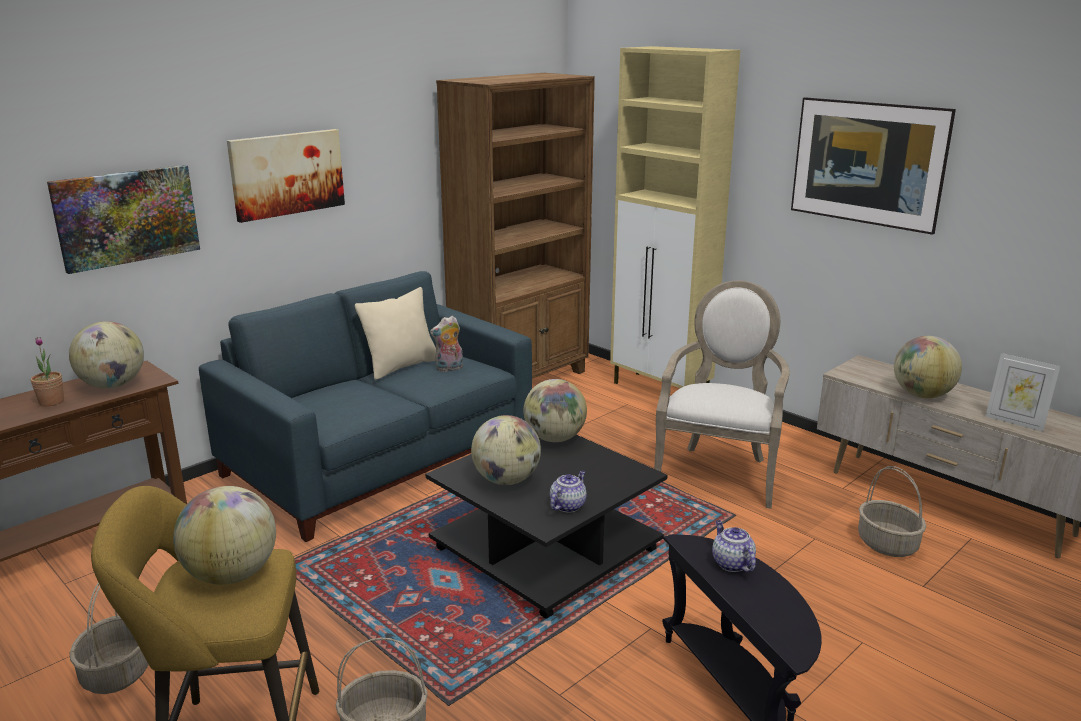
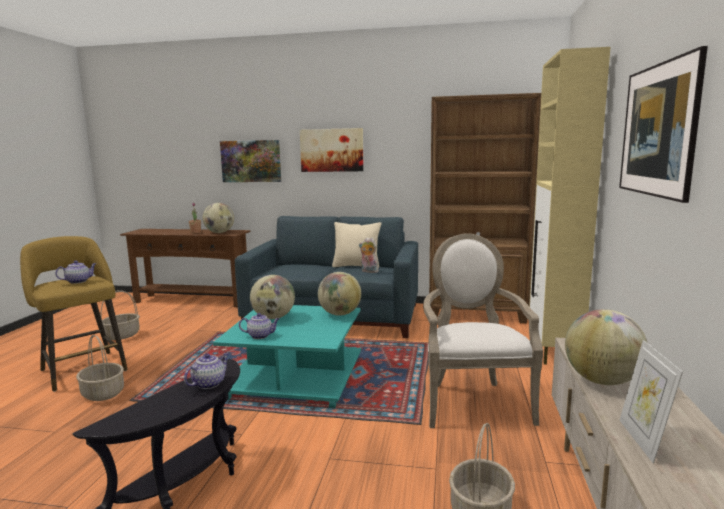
camera: 55 degrees right, 10 degrees down
(232, 574) = (78, 281): globe -> teapot
(546, 548) = (297, 378): black coffee table -> turquoise coffee table
(719, 472) = (473, 401): armchair -> armchair turned 75 degrees counterclockwise

